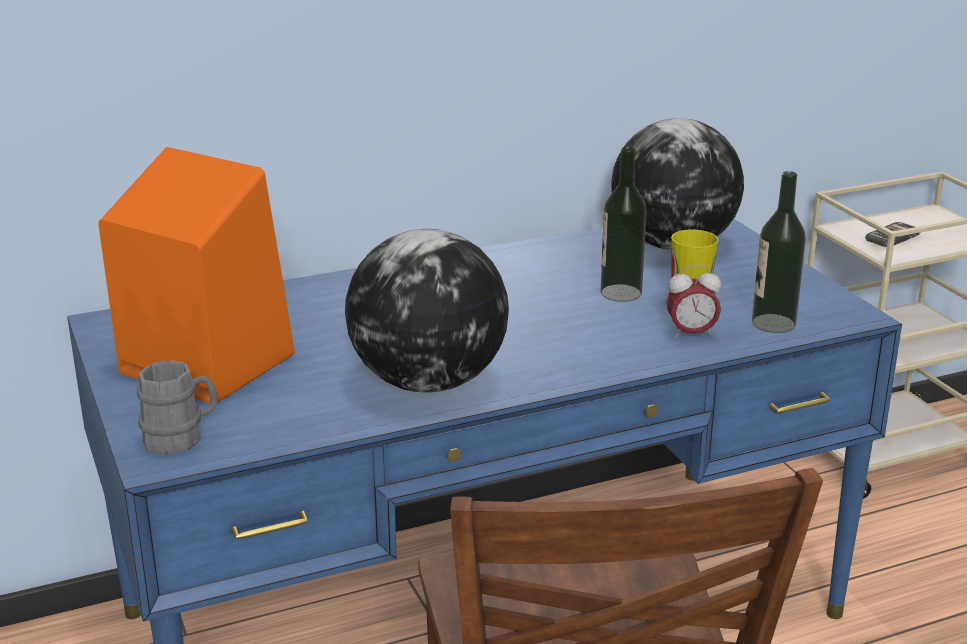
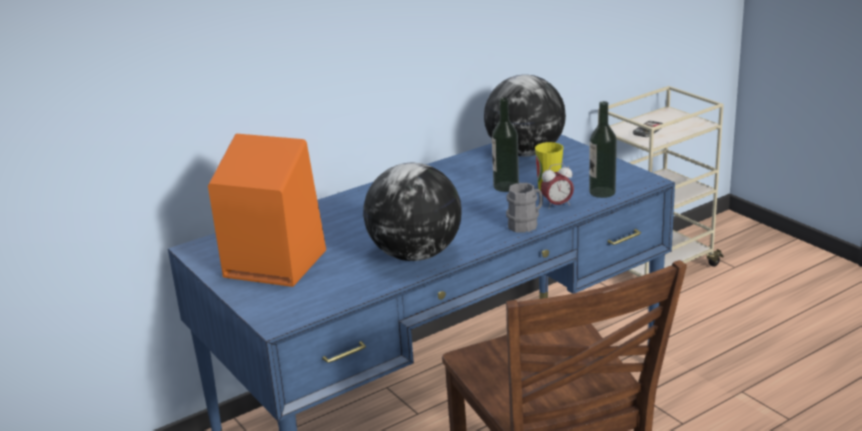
camera: 10 degrees left, 0 degrees up
(181, 437) = (283, 308): grey mug -> grey mug (526, 224)

